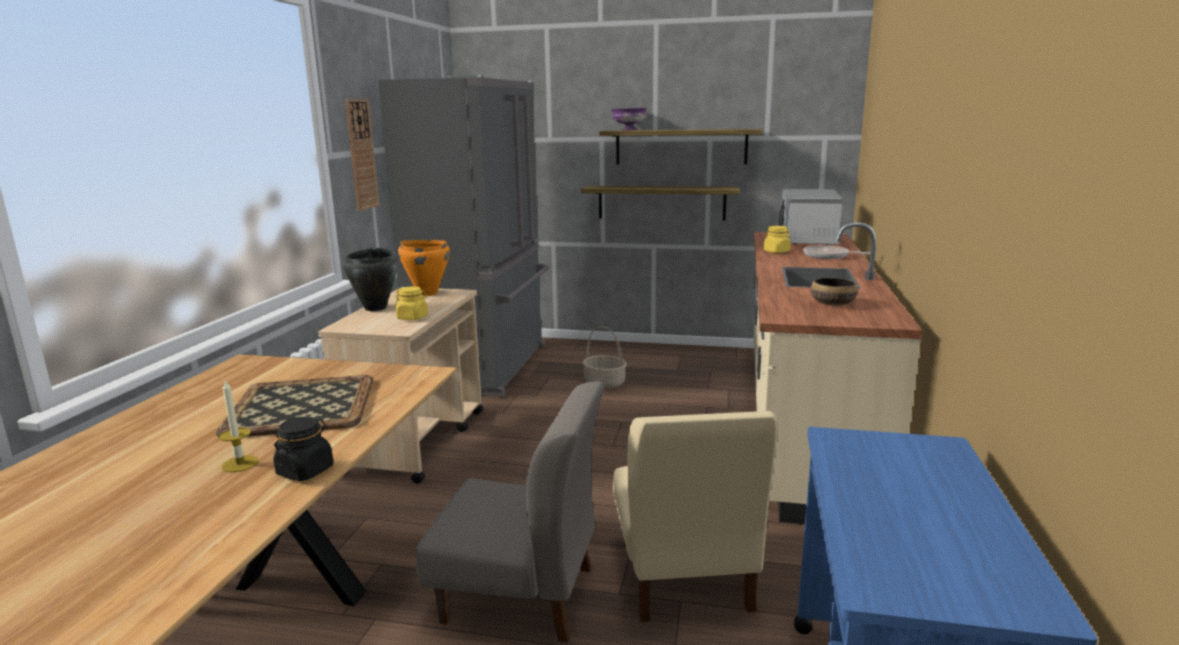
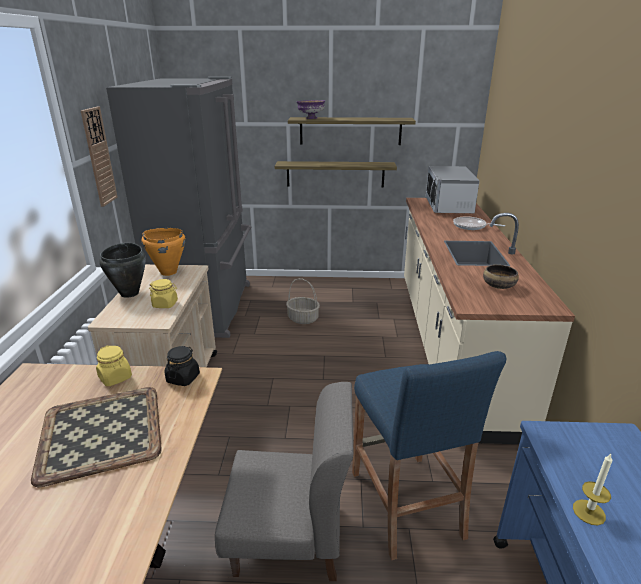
camera: 10 degrees left, 10 degrees up
(240, 464) = (65, 523): candle -> candle (589, 512)
(305, 471) = (130, 527): black jar -> black jar (183, 378)
(684, 576) = (405, 503): beige chair -> blue stool
(776, 251) = (432, 222): yellow jar -> yellow jar (115, 378)

